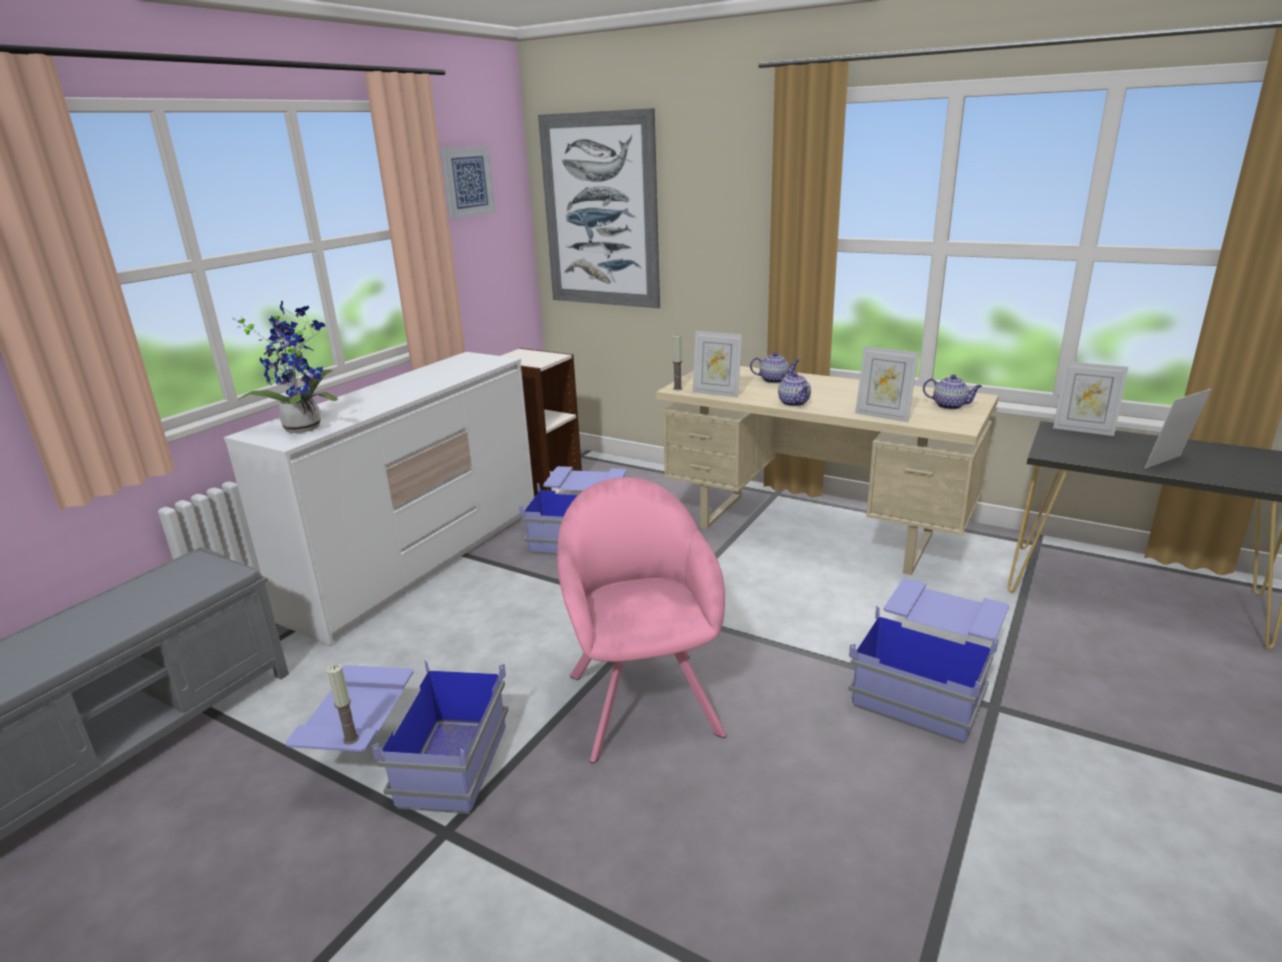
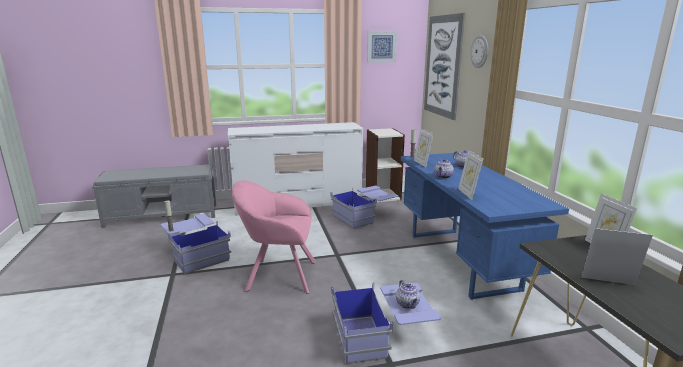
camera: 45 degrees right, 5 degrees down
(304, 426) = (249, 130): potted plant -> none
(642, 697) = (277, 275): pink armchair -> pink armchair turned 120 degrees counterclockwise
(713, 178) = (480, 51): none -> wall clock
(815, 531) = (462, 260): beige desk -> blue desk
(950, 406) = (519, 202): teapot -> teapot (408, 304)

